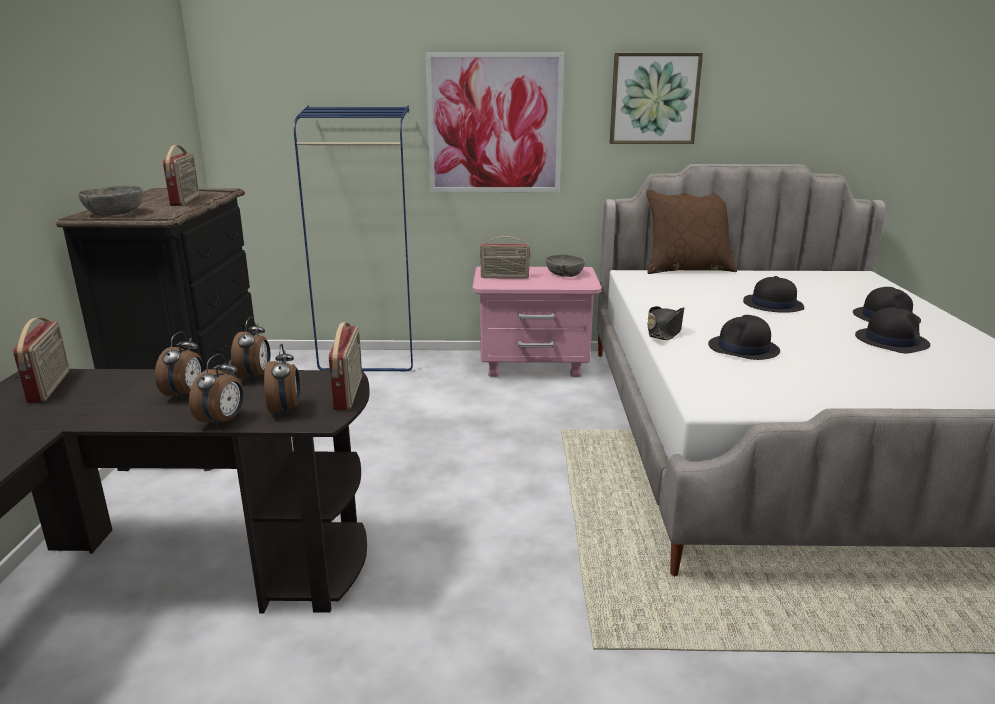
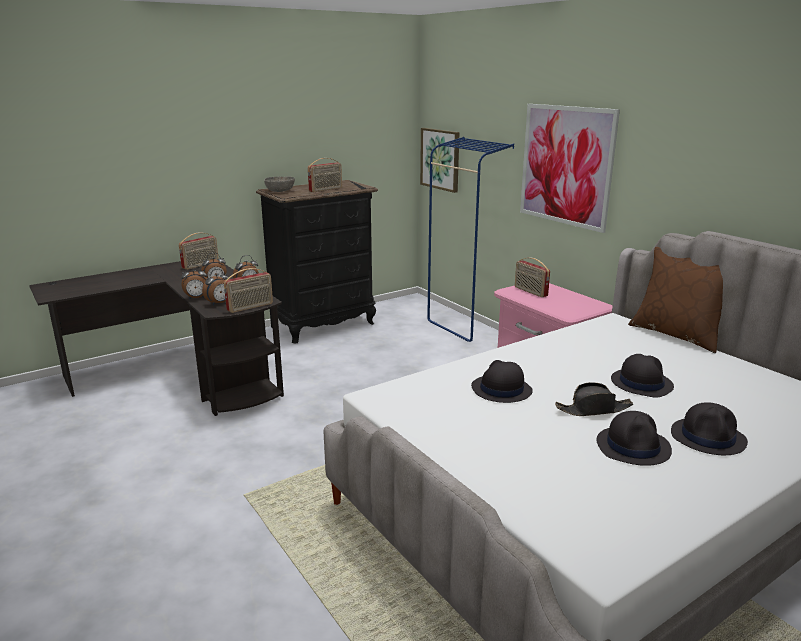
camera: 55 degrees right, 0 degrees up
(564, 274) = (576, 304): grey bowl -> none
(654, 99) = (690, 160): picture -> picture (440, 159)
(664, 331) = (494, 358): black hat -> black hat (593, 409)

